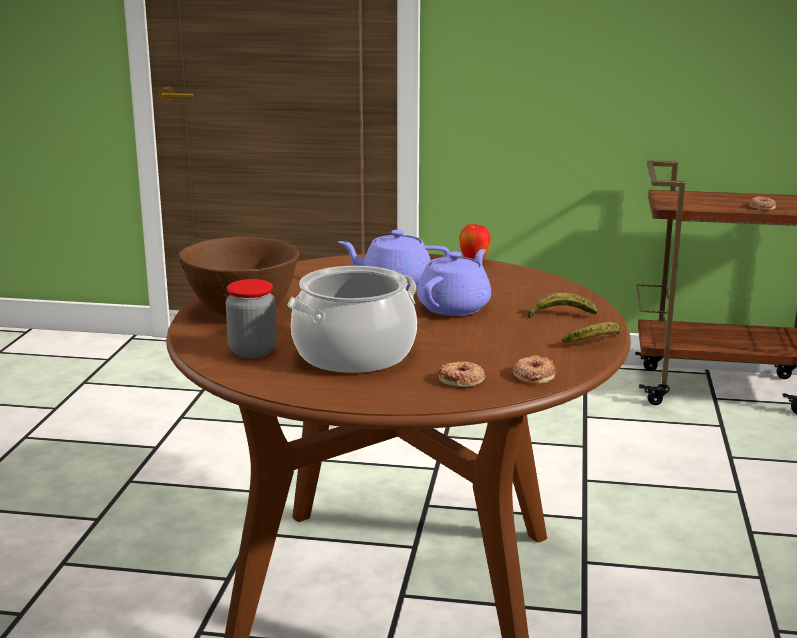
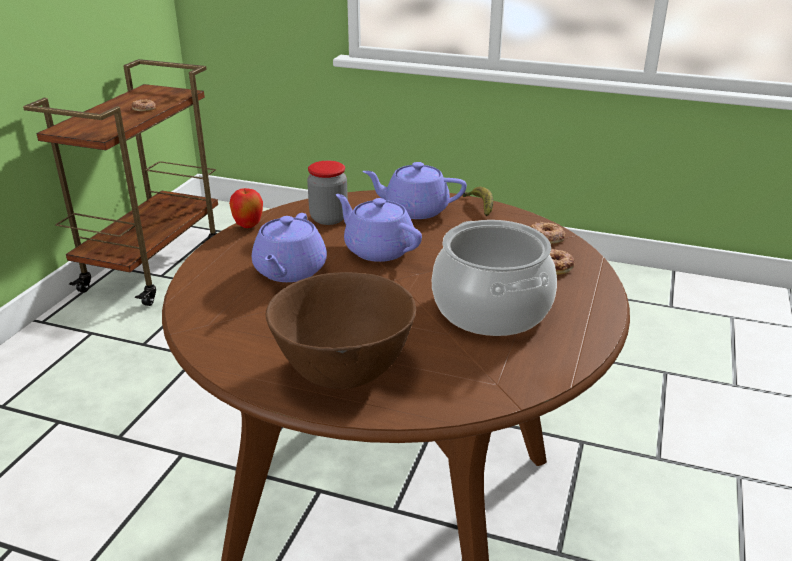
camera: 80 degrees left, 10 degrees up
(252, 351) = (475, 367): jar -> jar (329, 218)
(560, 315) = (415, 210): banana -> purple teapot

